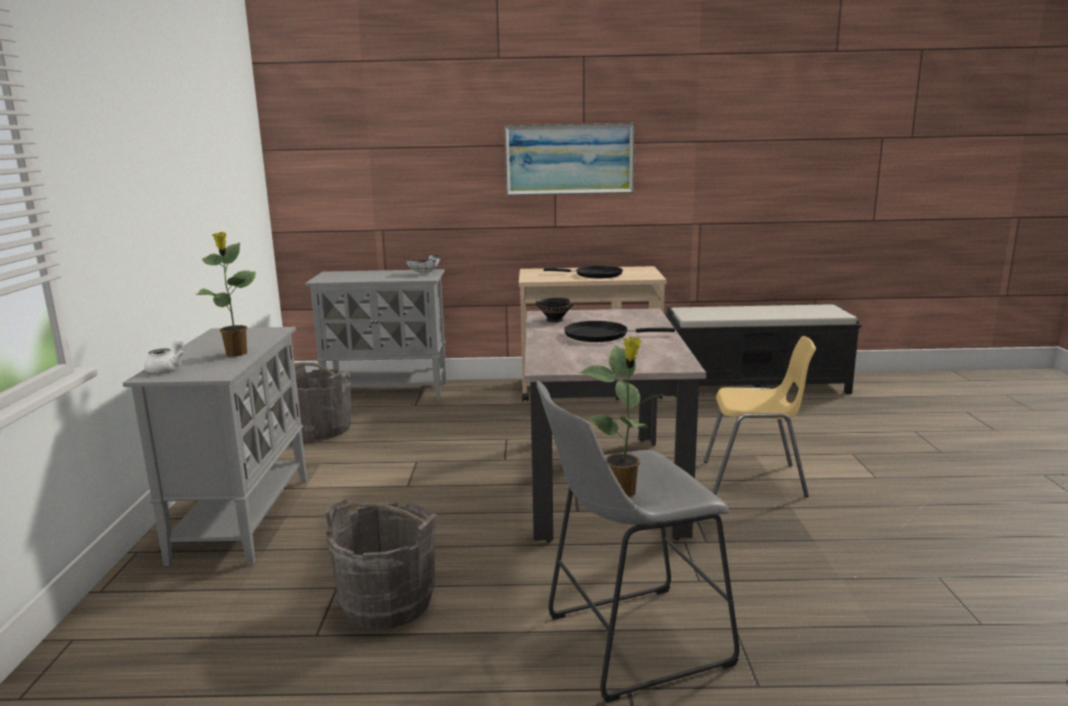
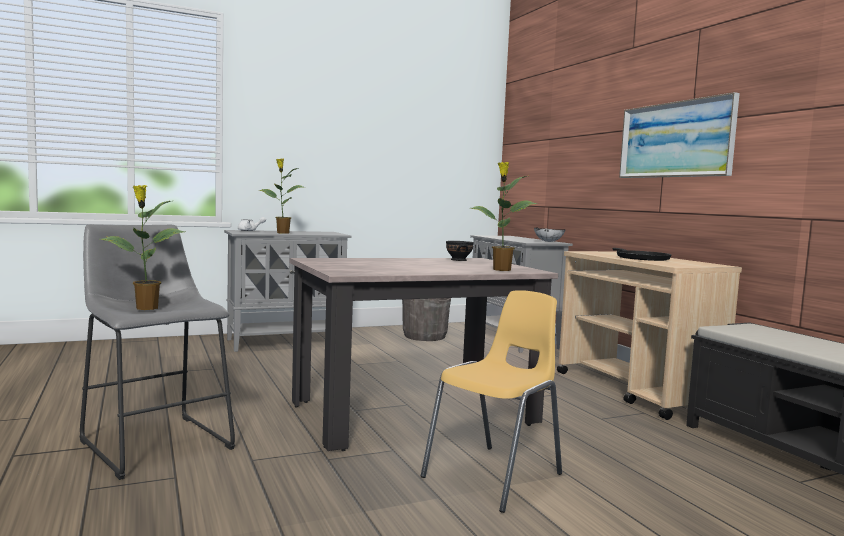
camera: 65 degrees right, 10 degrees down
(387, 603) = (198, 380): grey bucket -> none
(601, 335) = (421, 264): black frying pan -> none
(642, 319) = (501, 270): none -> potted plant
(755, 479) = (495, 476): yellow chair -> yellow chair turned 120 degrees counterclockwise

